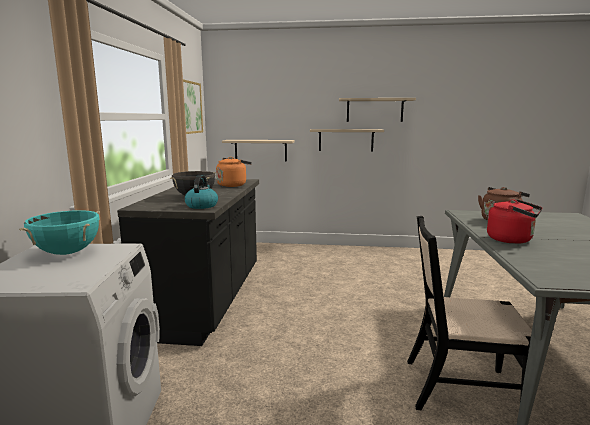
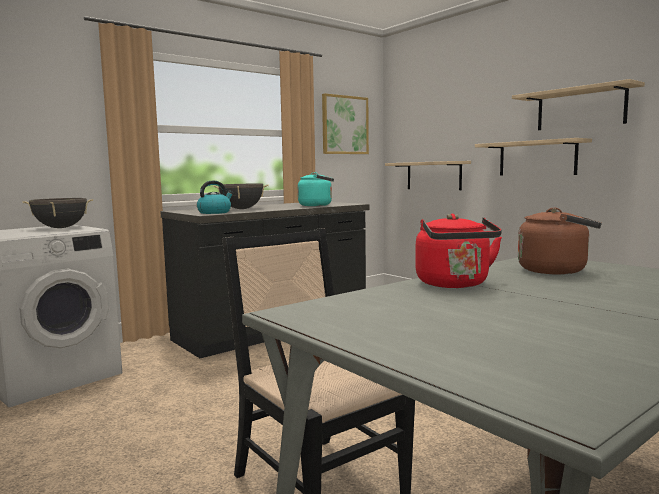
camera: 45 degrees right, 5 degrees down
(67, 253) = (60, 228): turquoise cooking pot -> black cooking pot
(233, 185) = (317, 205): orange kettle -> turquoise kettle

